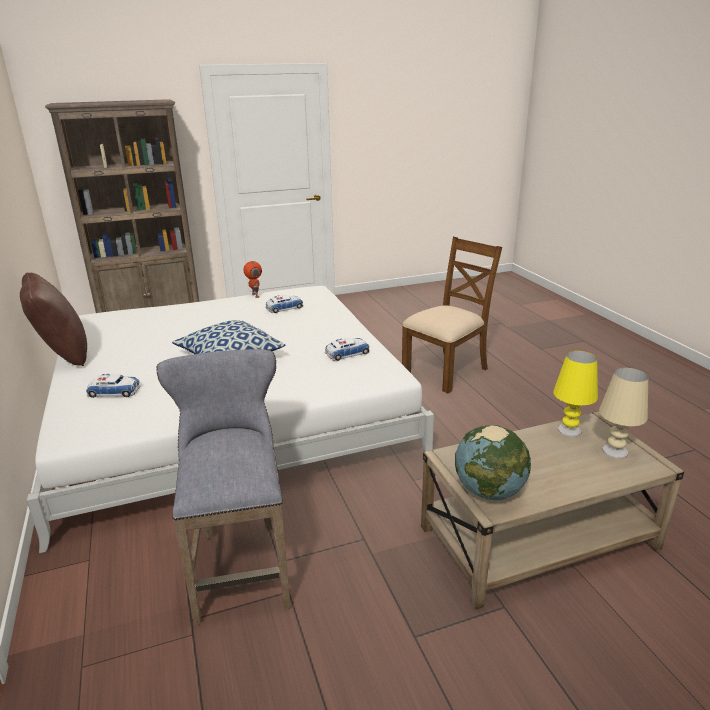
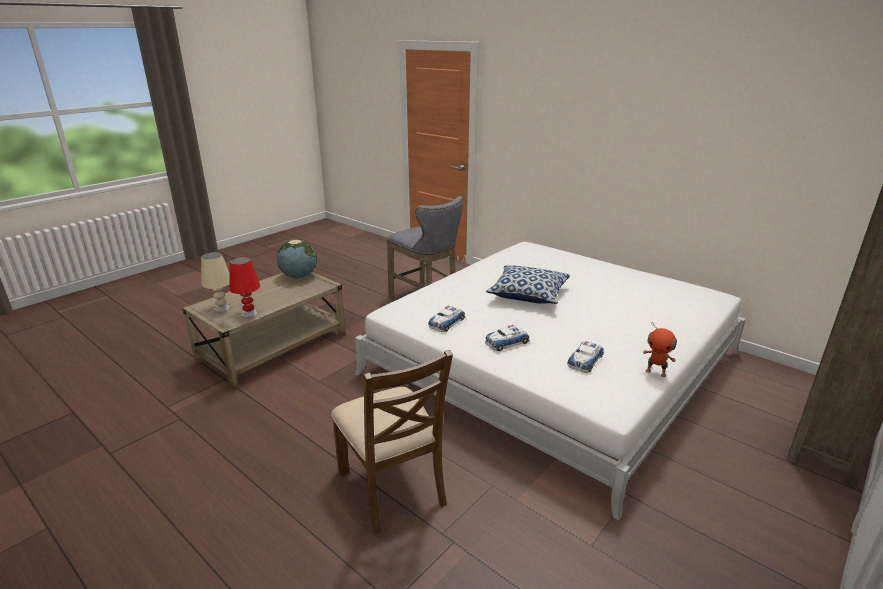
camera: 150 degrees right, 0 degrees up
(63, 355) = (640, 271): brown pillow -> none
(114, 391) = (554, 264): toy car -> toy car (506, 342)
(446, 371) = (392, 487): brown chair -> brown chair turned 45 degrees counterclockwise
(569, 430) = (249, 313): yellow table lamp -> red table lamp

